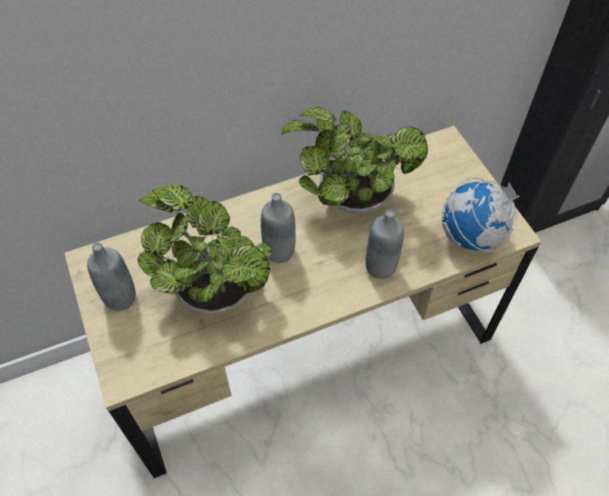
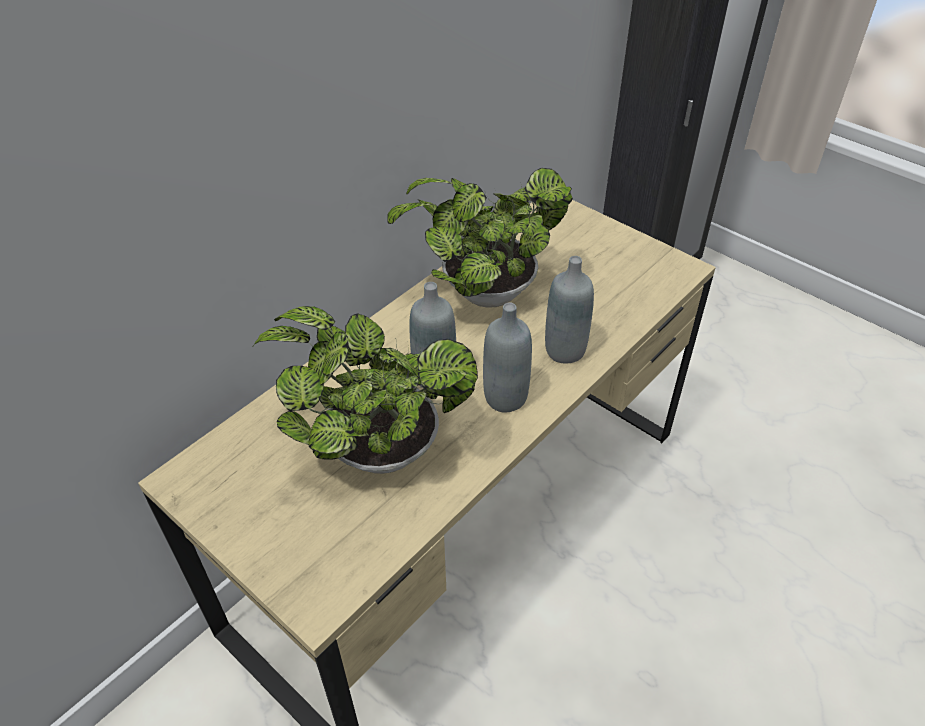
camera: 25 degrees left, 10 degrees down
(120, 298) = (255, 506): grey bottle -> grey bottle (505, 398)
(471, 237) = (642, 287): globe -> none

